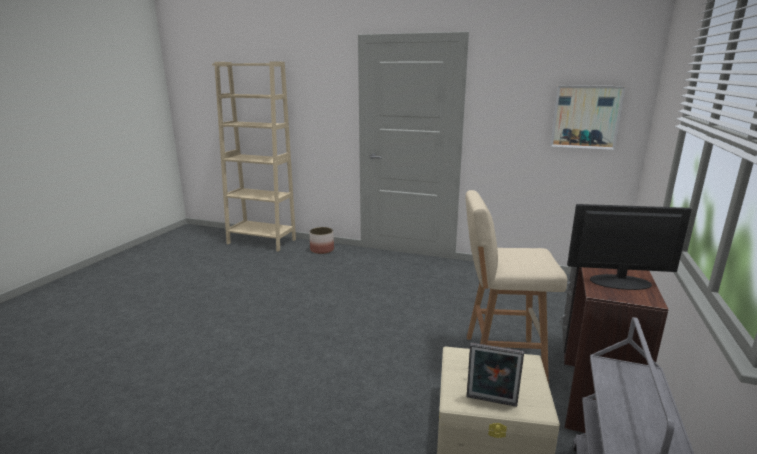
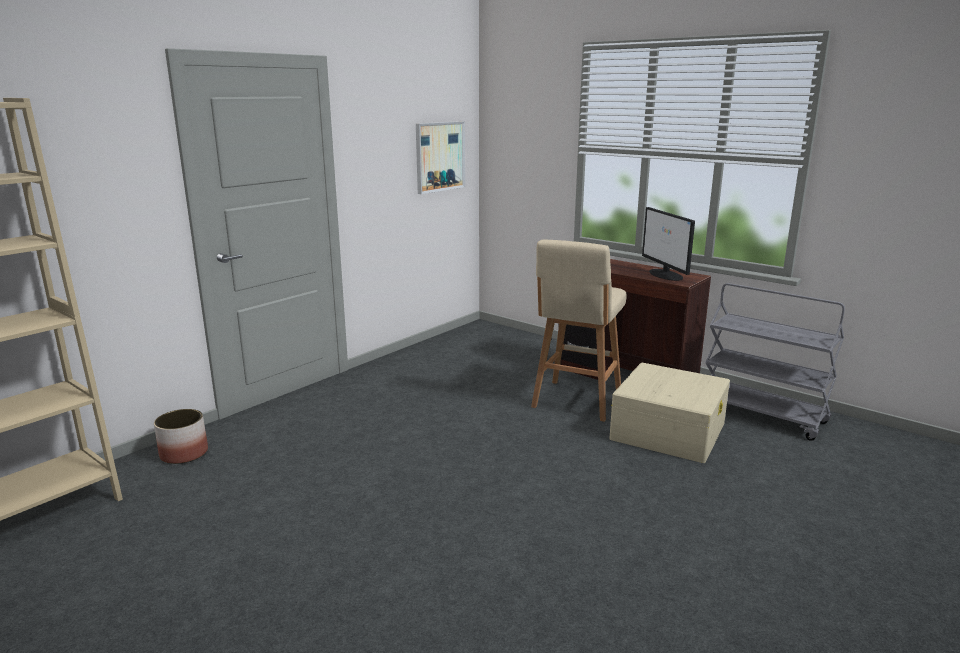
camera: 70 degrees left, 0 degrees up
(491, 402) = (703, 393): picture frame -> none
(619, 281) = (666, 275): monitor -> monitor turned 45 degrees counterclockwise

